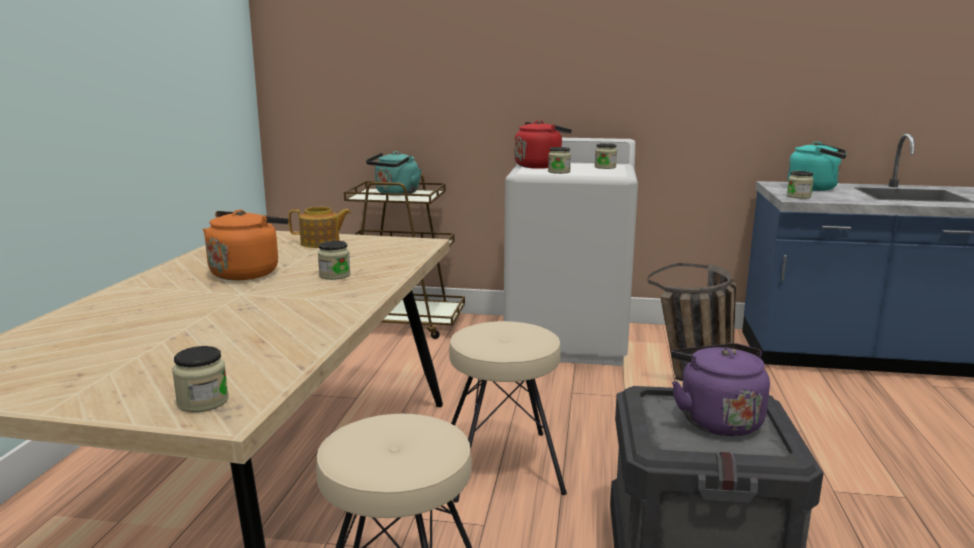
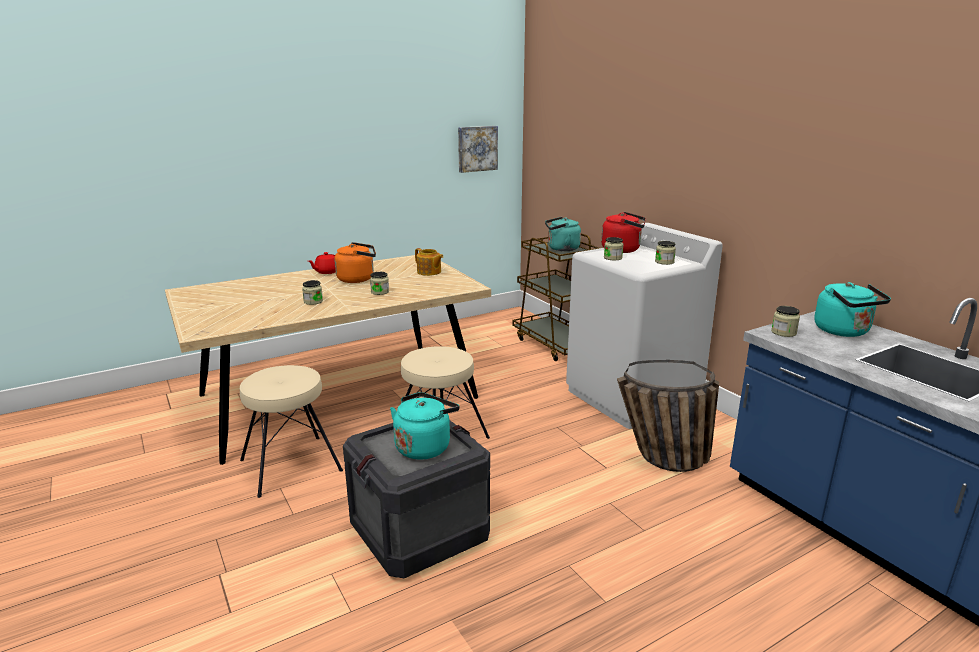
camera: 50 degrees right, 5 degrees up
(160, 279) = (327, 272): none -> red teapot
(203, 402) = (205, 326): jar -> jar (313, 301)
(218, 71) = (477, 148): none -> picture
(716, 420) = (424, 446): purple kettle -> turquoise kettle

